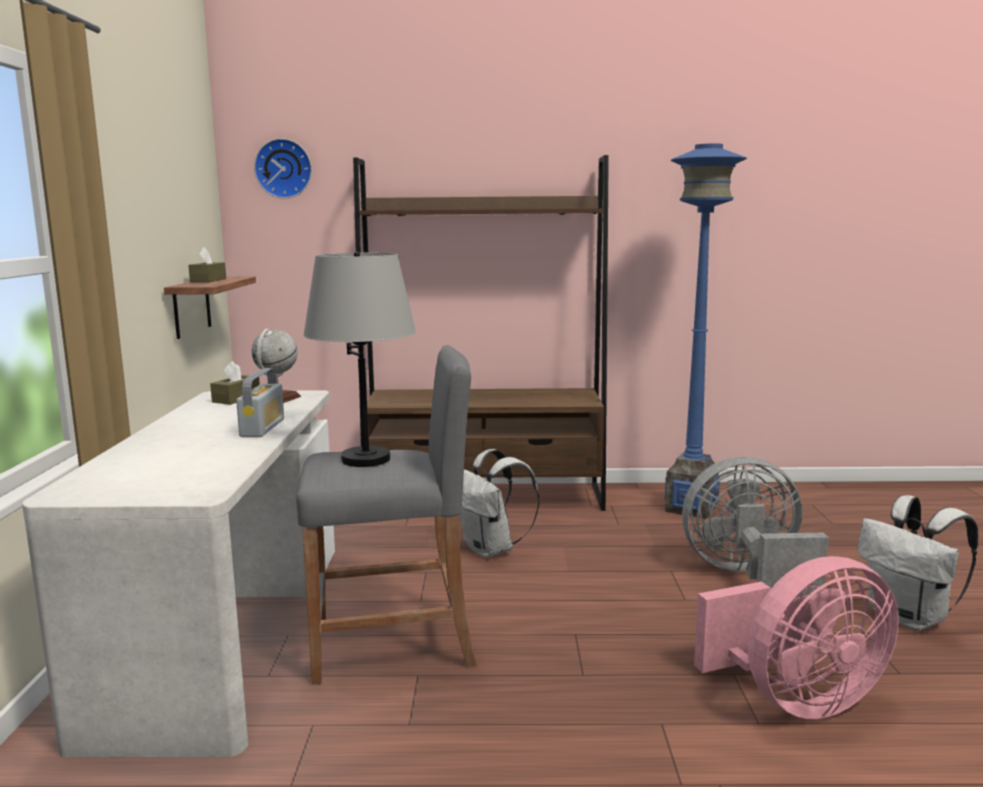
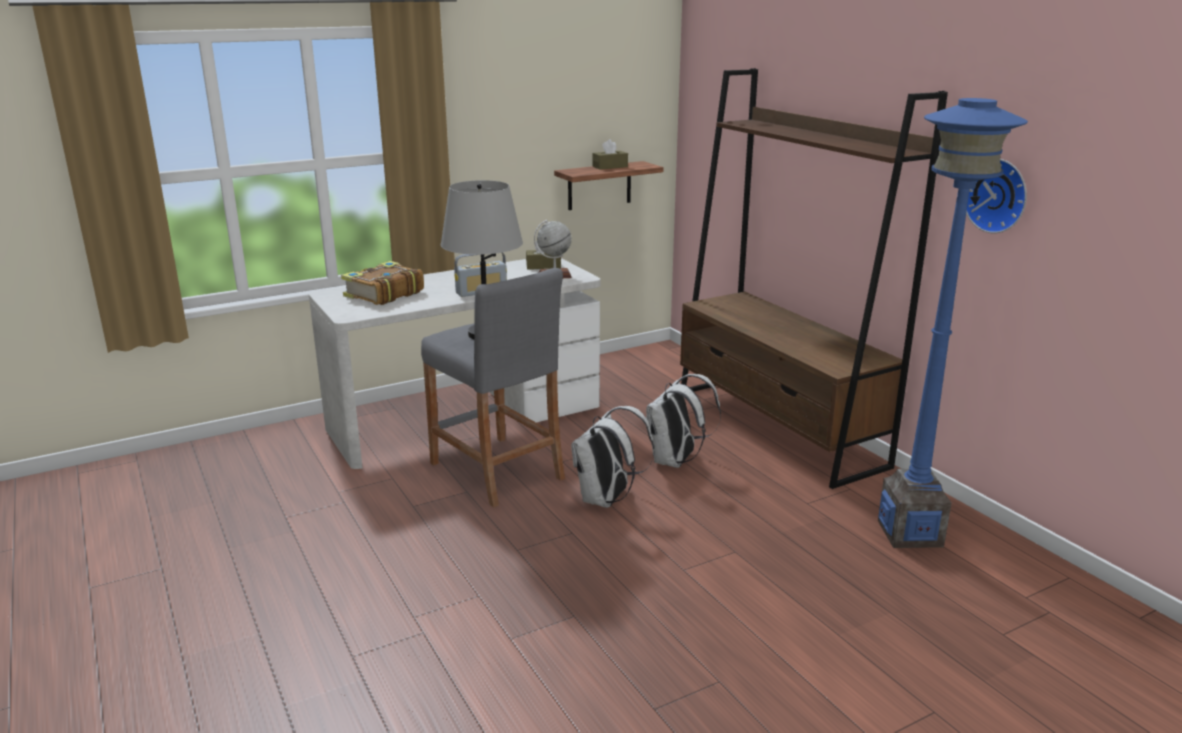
camera: 60 degrees right, 10 degrees up
(154, 467) = (383, 294): none -> book
(284, 168) = (713, 70): wall clock -> wall clock (997, 195)
(747, 576) = (773, 595): grey fan -> none
(797, 700) = (557, 653): pink fan -> none
(909, 618) = (785, 710): white backpack -> white backpack (607, 500)

